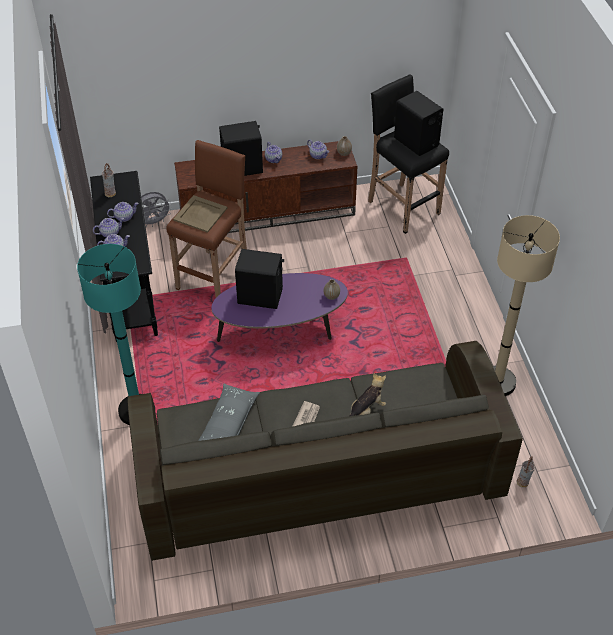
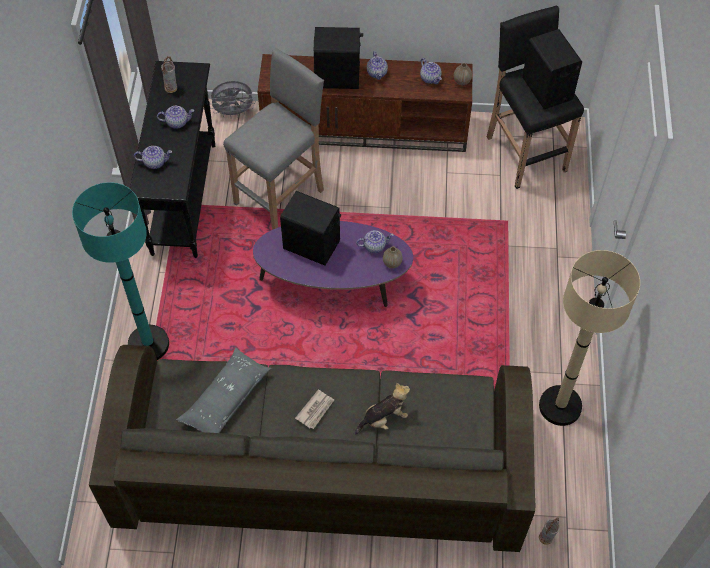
camera: 15 degrees right, 10 degrees up
(110, 233) = (155, 140): teapot -> teapot (374, 246)
(200, 214) = (264, 134): beige tray -> none
(214, 275) = (281, 196): brown stool -> grey stool

